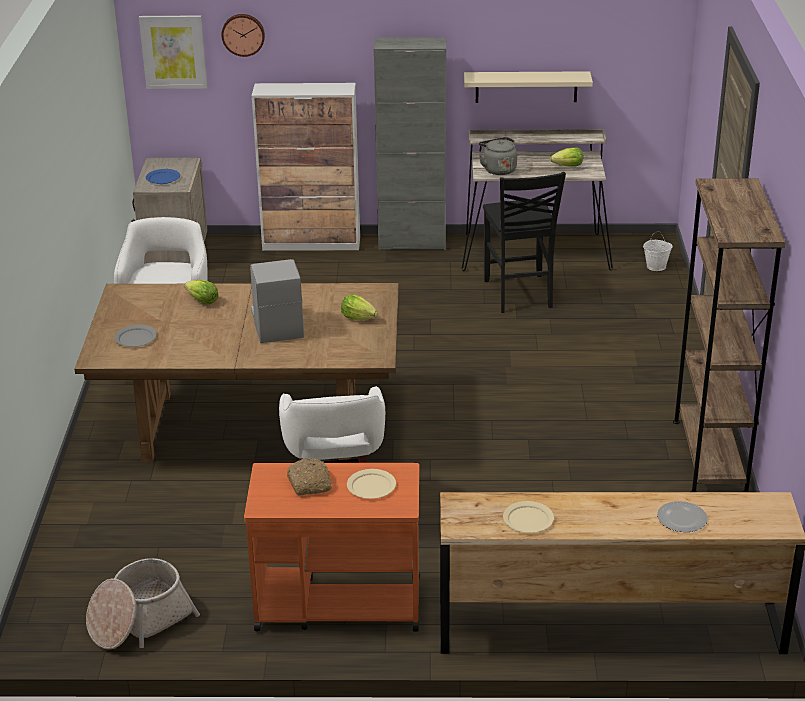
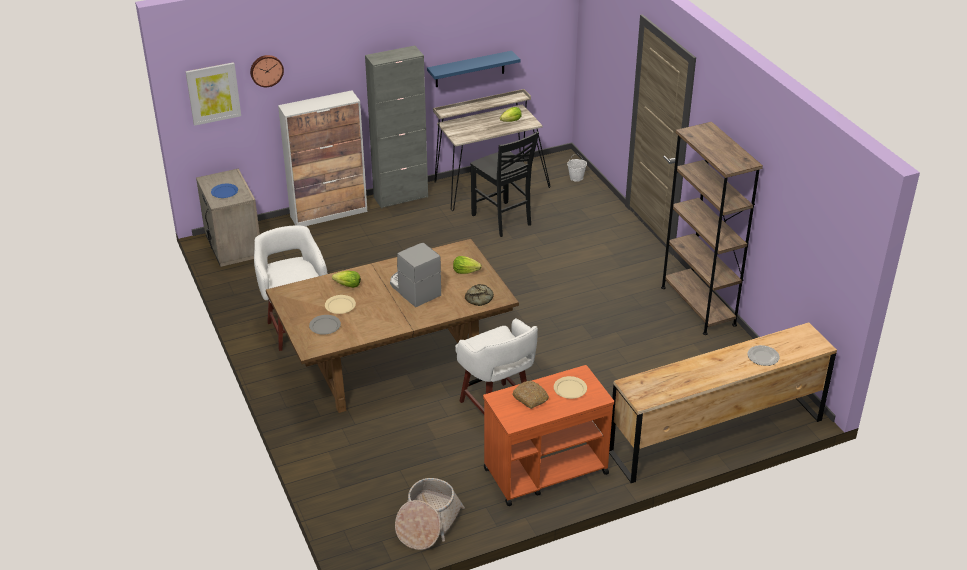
camera: 25 degrees left, 5 degrees up
(350, 352) = (480, 298): none -> bread
(498, 169) = (466, 133): grey kettle -> none
(526, 86) = (470, 69): beige shelf -> blue shelf
(527, 519) = (678, 383): beige plate -> beige plate (340, 306)

